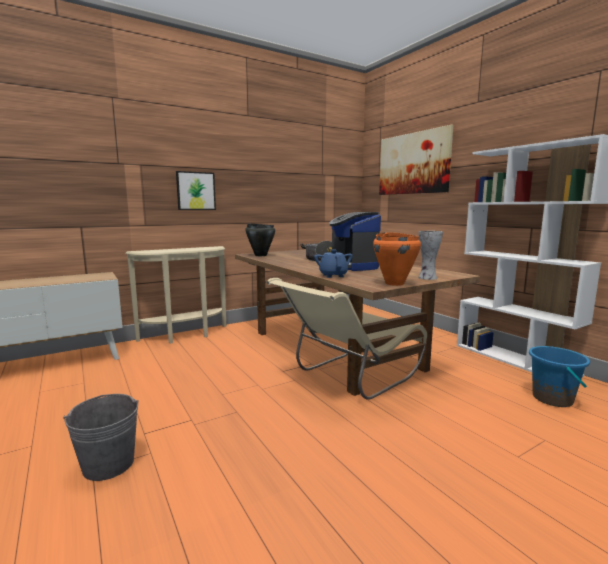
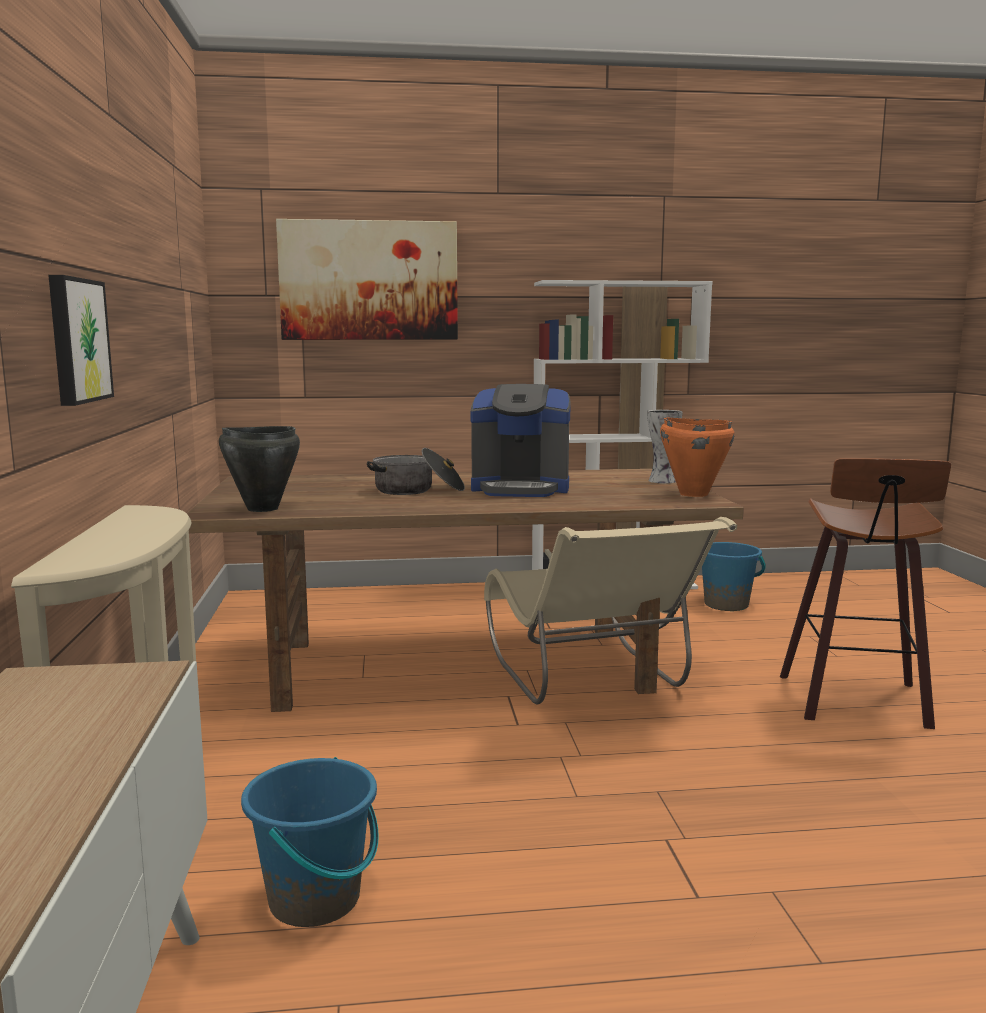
camera: 65 degrees left, 0 degrees up
(108, 464) = (802, 942): grey bucket -> none
(137, 367) = (315, 899): none -> blue bucket
(333, 275) = (600, 504): blue teapot -> none
(424, 471) = (858, 703): none -> stool

